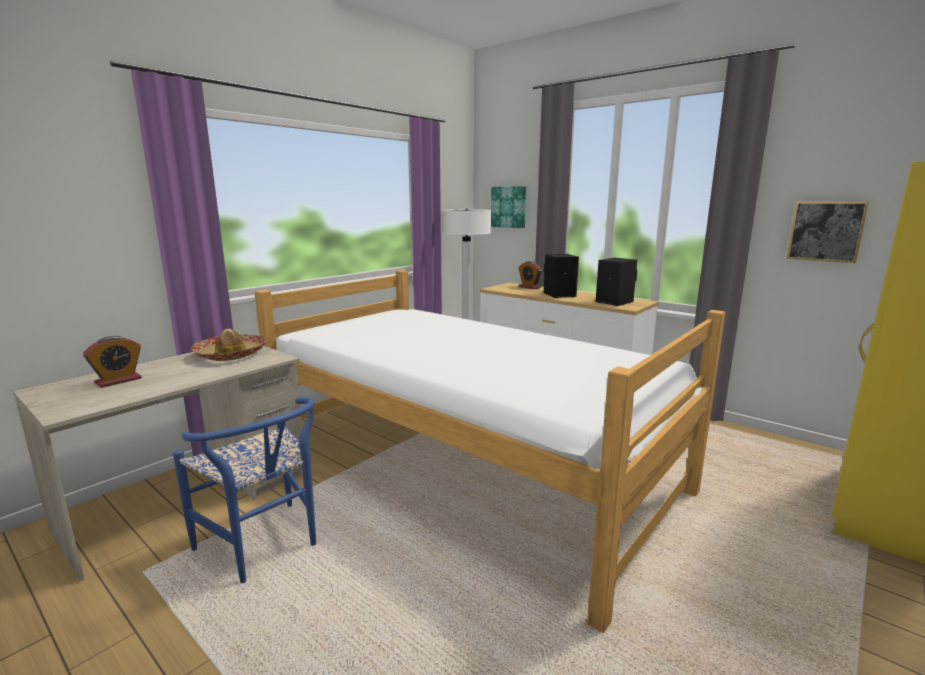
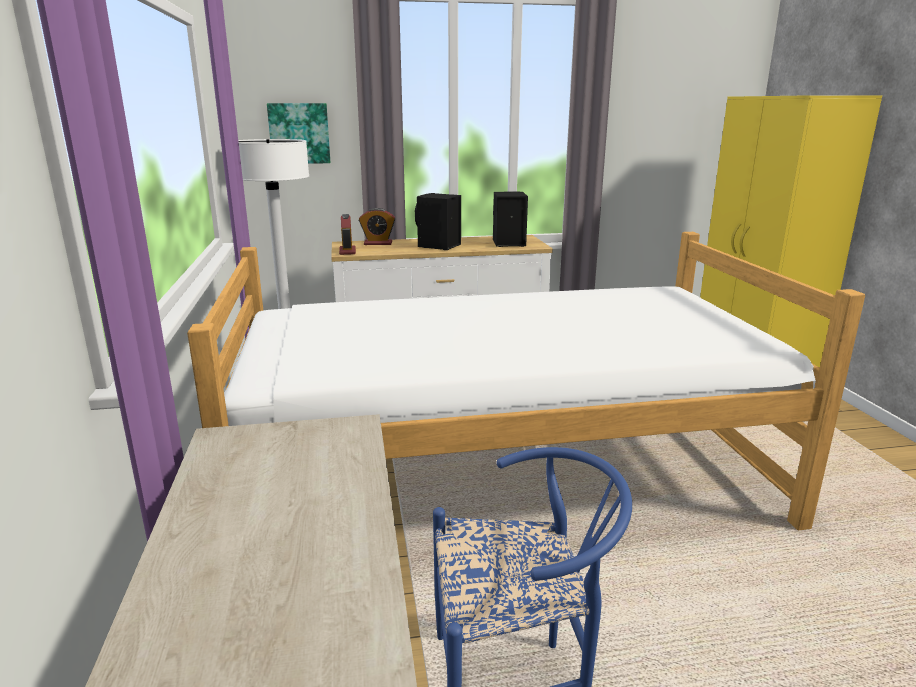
camera: 50 degrees left, 5 degrees up
(118, 381) = (238, 588): alarm clock -> alarm clock (347, 251)
(231, 354) = (266, 456): hat -> none
(825, 231) = (653, 149): picture -> none

